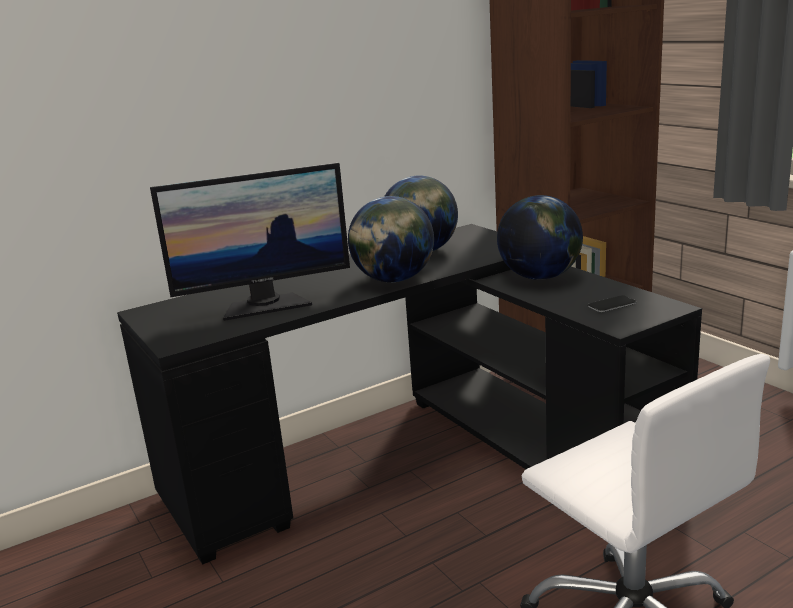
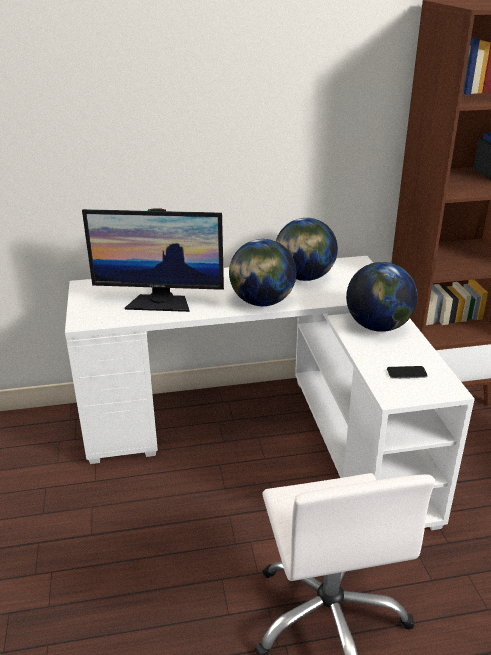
camera: 20 degrees right, 10 degrees up
(419, 461) = (269, 431): black desk -> white desk

